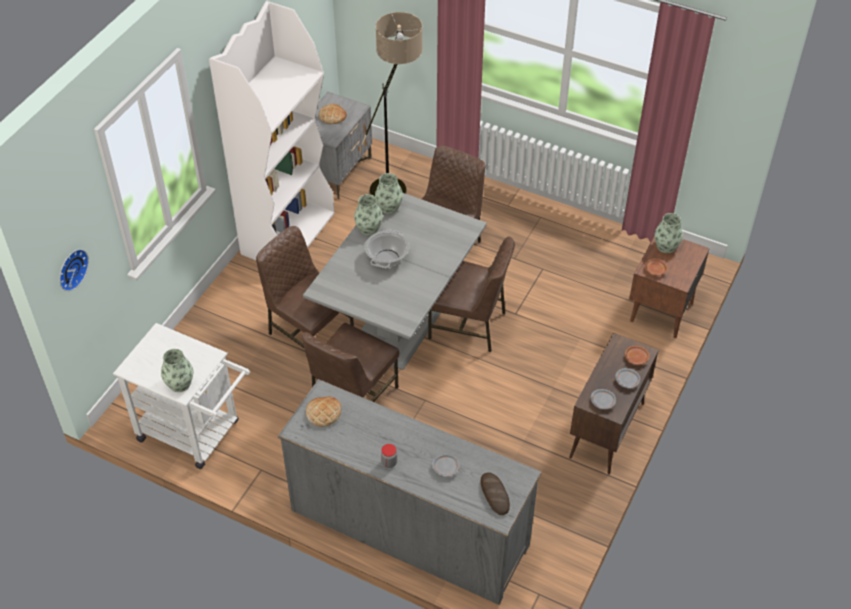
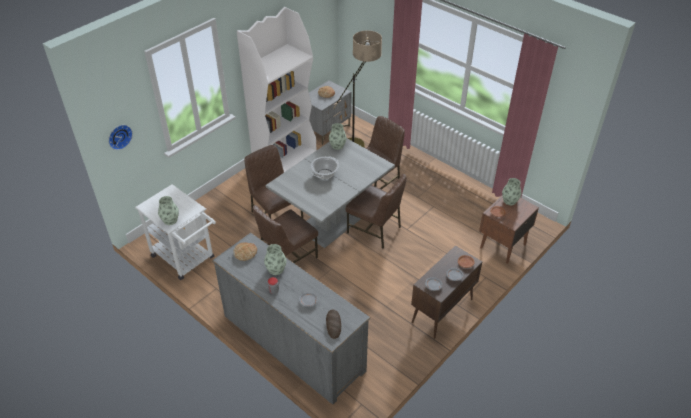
camera: 15 degrees right, 5 degrees down
(368, 228) = (320, 155): vase -> vase (276, 269)

